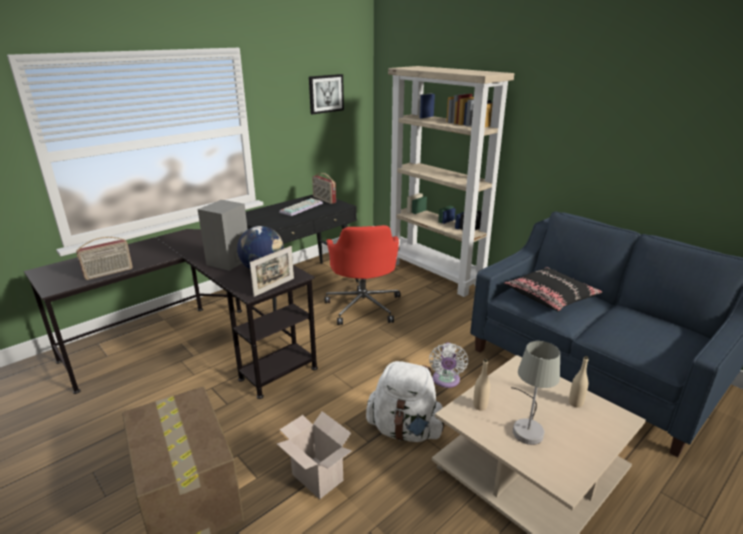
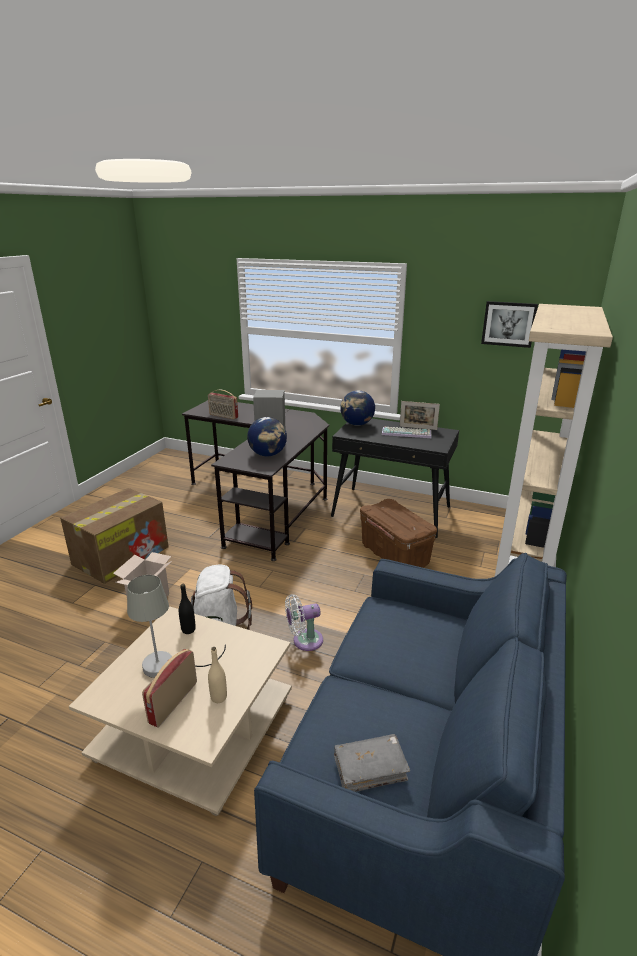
camera: 65 degrees right, 0 degrees up
(253, 218) = (357, 424): none -> globe
(274, 287) = (240, 466): picture frame -> picture frame (418, 428)
(324, 200) = (441, 436): radio -> radio (173, 702)
(363, 306) = (394, 555): red office chair -> brown storage box
(480, 406) = (188, 630): beige bottle -> black bottle
(550, 297) = (407, 637): black pillow -> none
(672, 339) = (370, 768): none -> grey book

